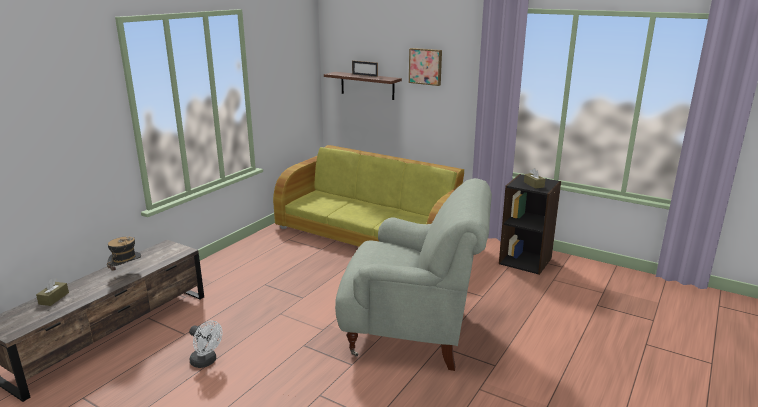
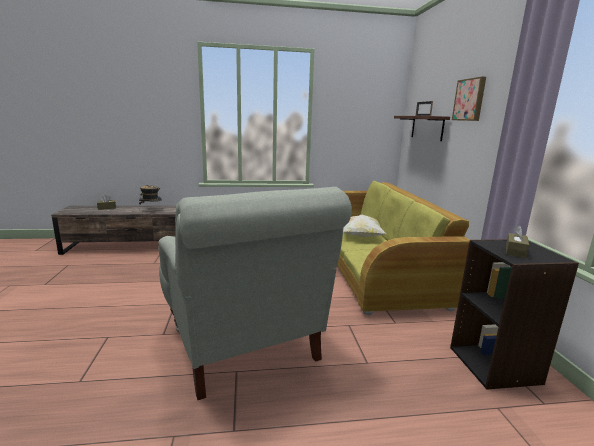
camera: 50 degrees right, 5 degrees down
(206, 362) = (126, 280): white fan -> none
(356, 209) = (360, 236): none -> pillow

